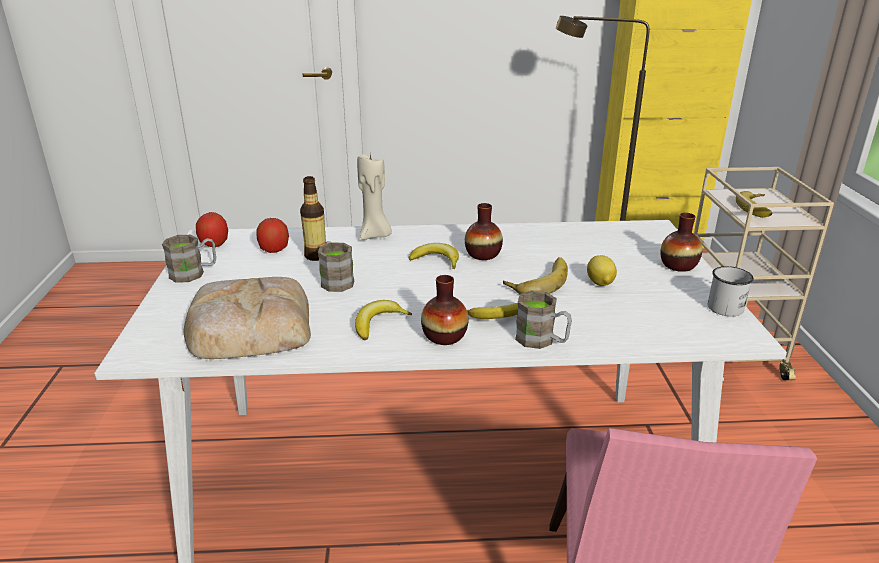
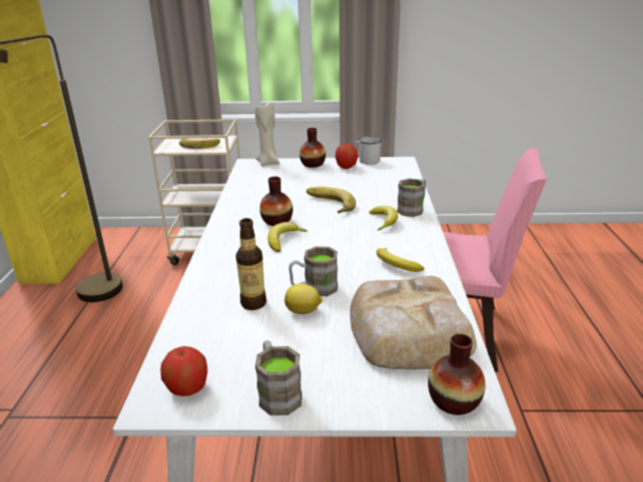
camera: 85 degrees left, 0 degrees up
(274, 250) = (227, 334): apple -> apple (346, 167)
(375, 235) = (214, 270): beige candle -> beige candle (268, 163)
(444, 336) = (412, 239): vase -> vase (454, 401)
(600, 283) = (335, 187): lemon -> lemon (303, 311)

